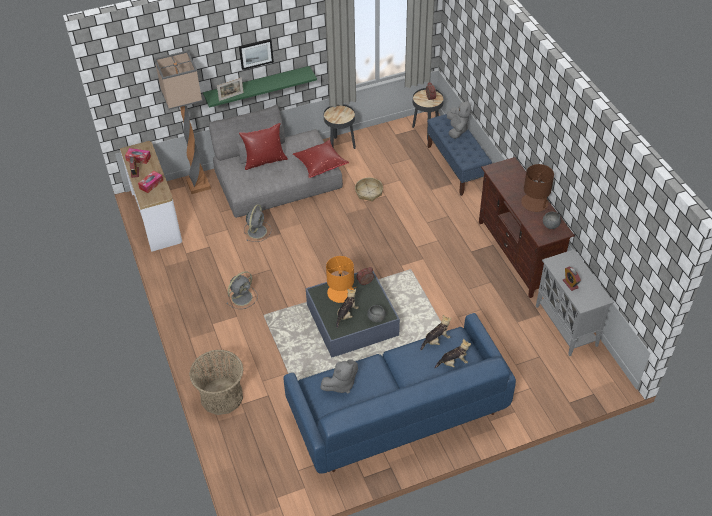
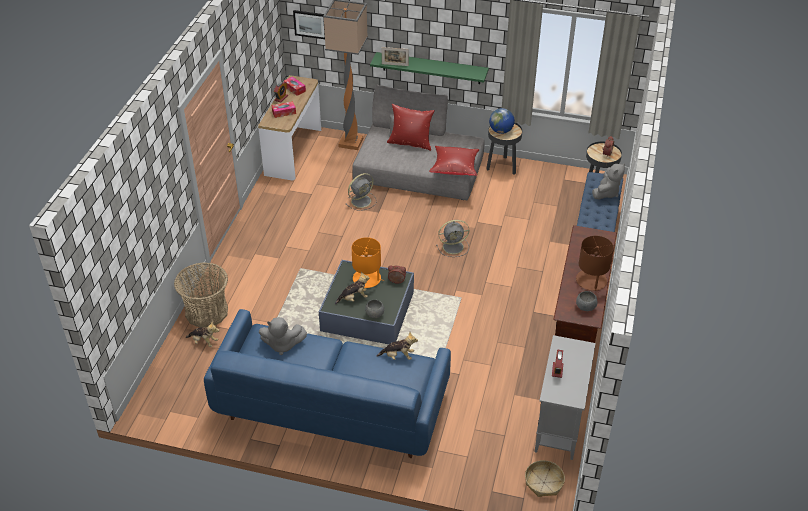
camera: 35 degrees right, 5 degrees down
(242, 297) = (298, 246): grey fan -> grey fan (454, 247)
(256, 53) = (434, 33): picture -> picture (310, 24)
(335, 116) = (501, 131): none -> globe
(369, 192) = (489, 216): basket -> basket (544, 482)
(453, 362) = (394, 382): plush toy -> plush toy (204, 342)

